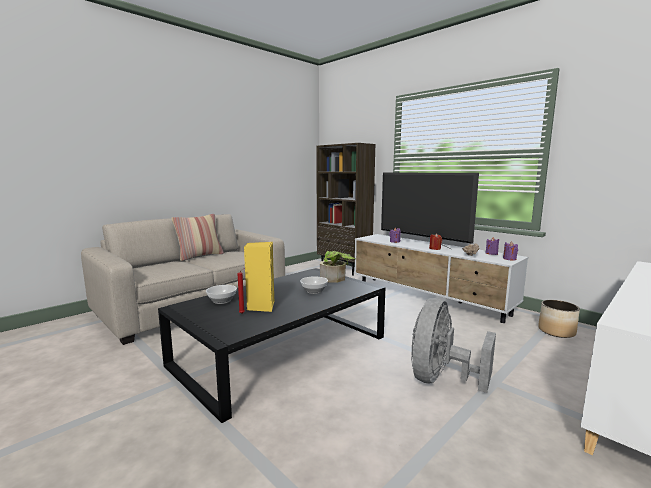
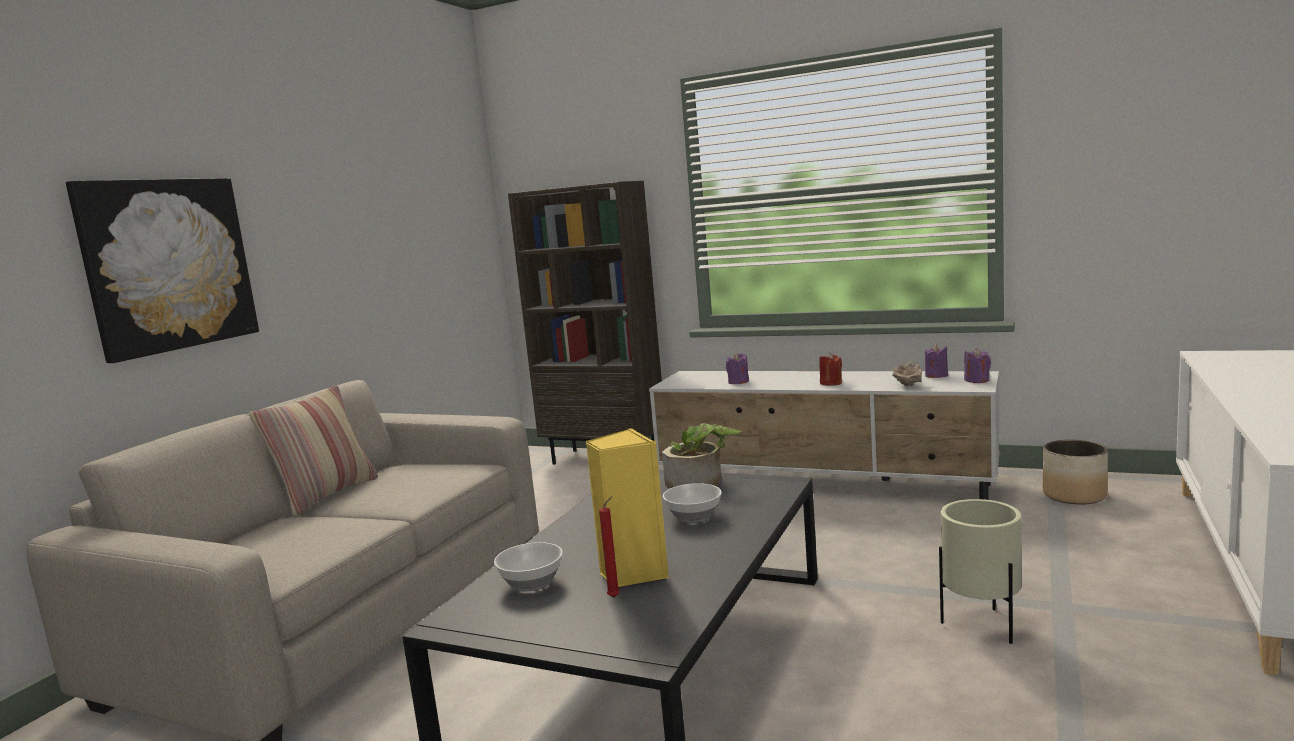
camera: 20 degrees left, 0 degrees up
(155, 157) = (168, 264): none -> picture
(422, 244) = (794, 377): television -> none
(441, 379) = (982, 626): grey fan -> beige planter

